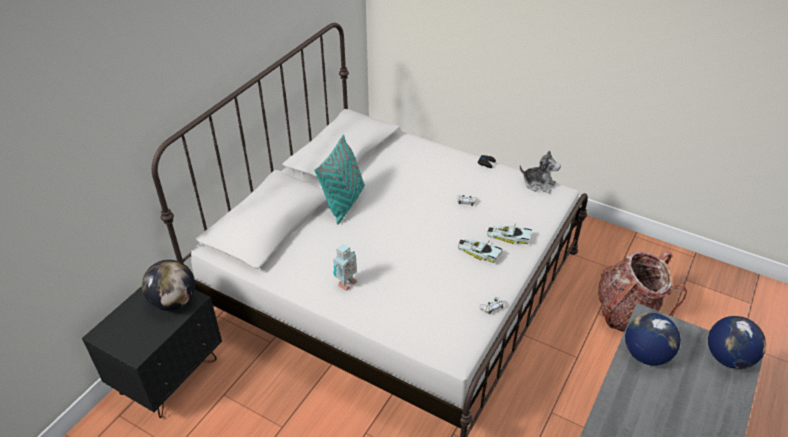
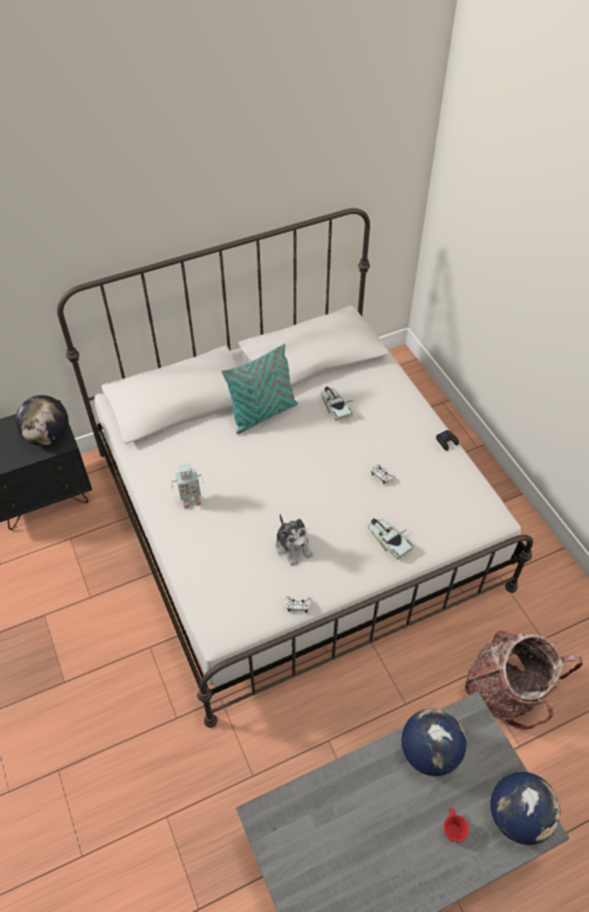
camera: 35 degrees right, 10 degrees up
(479, 251) = (342, 539): toy car -> toy car (335, 405)
(538, 184) = (480, 496): plush toy -> plush toy (293, 546)
(702, 389) = (452, 828): none -> red cup

